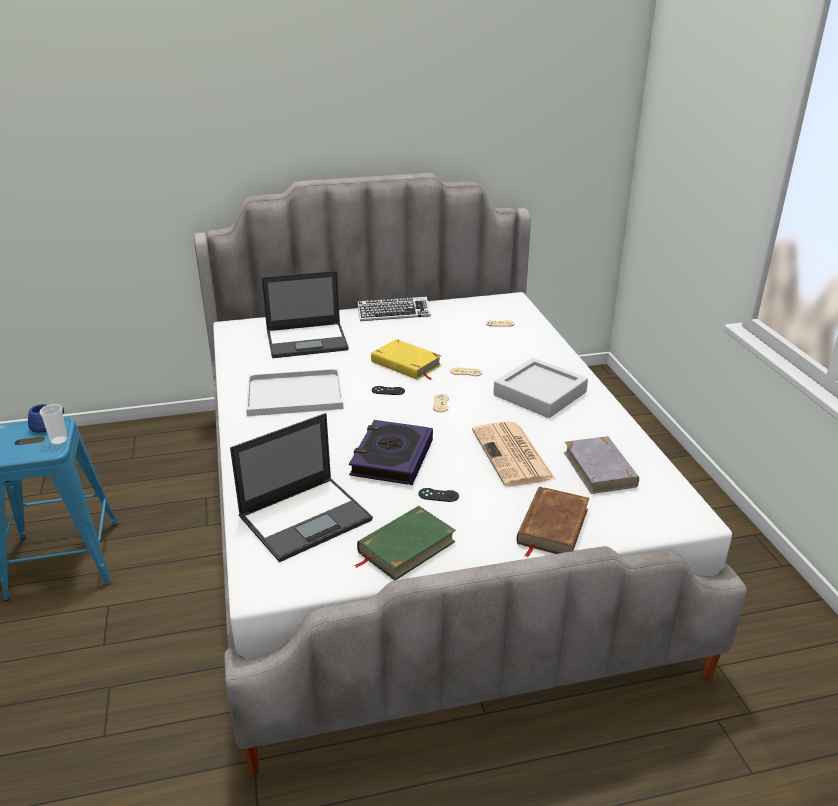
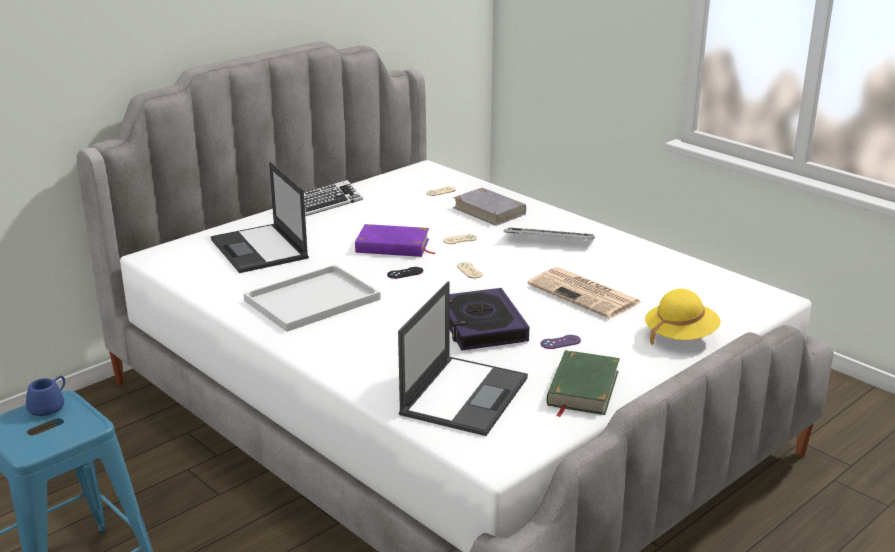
camera: 30 degrees left, 5 degrees down
(59, 441) = (87, 415): cup -> none
(308, 340) = (260, 249): laptop -> laptop turned 105 degrees clockwise
(406, 364) = (393, 246): yellow book -> purple book
(438, 495) = (560, 342): black game controller -> purple game controller
(540, 394) = (549, 241): grey tray -> keyboard
(552, 526) = (680, 336): brown book -> yellow hat
(599, 469) = (667, 284): grey book -> grey book (489, 211)

